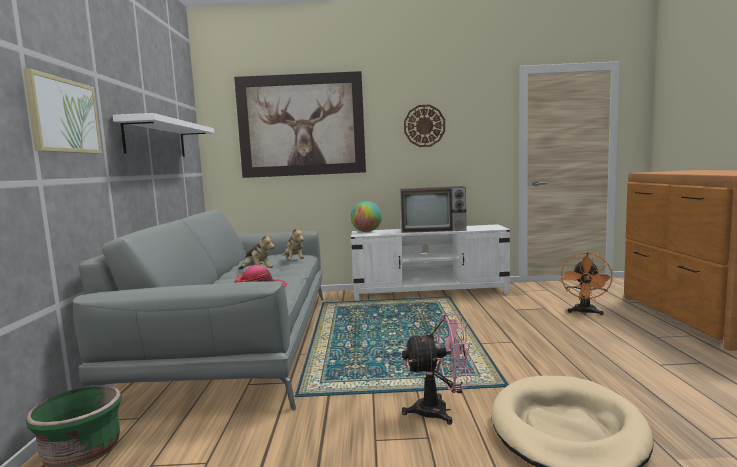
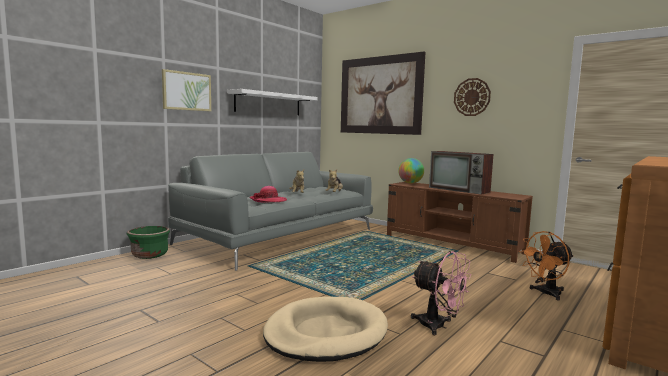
camera: 40 degrees right, 0 degrees up
(430, 292) = (452, 244): white tv stand -> brown tv stand
(440, 411) = (290, 297): pink fan -> pink fan (438, 326)

